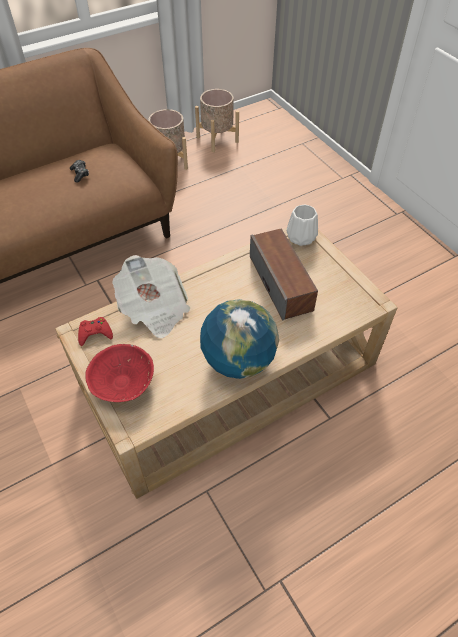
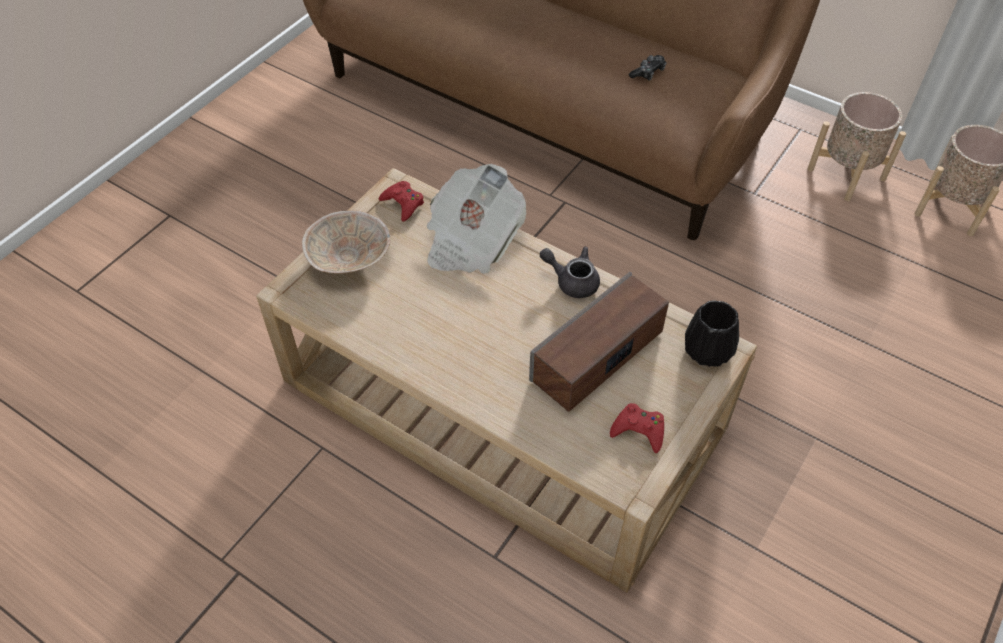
camera: 65 degrees right, 0 degrees up
(123, 381) = (350, 257): red bowl -> beige bowl
(219, 272) = (572, 281): none -> grey teapot
(238, 360) = (436, 355): globe -> none
(300, 237) = (708, 349): white vase -> black vase
(339, 286) = (639, 430): none -> red game controller

